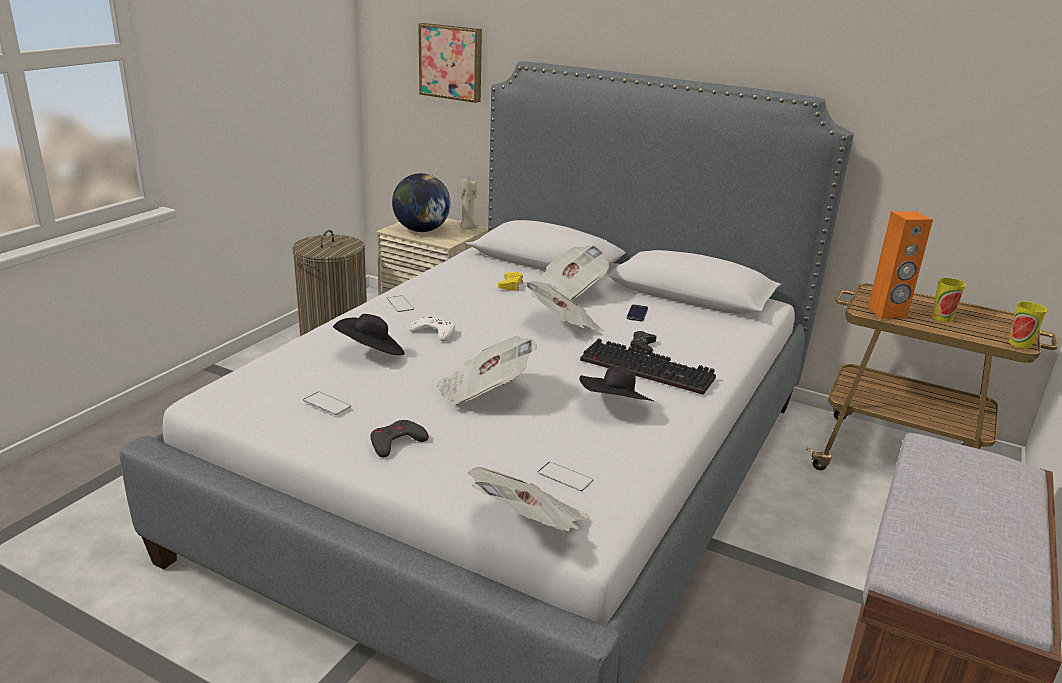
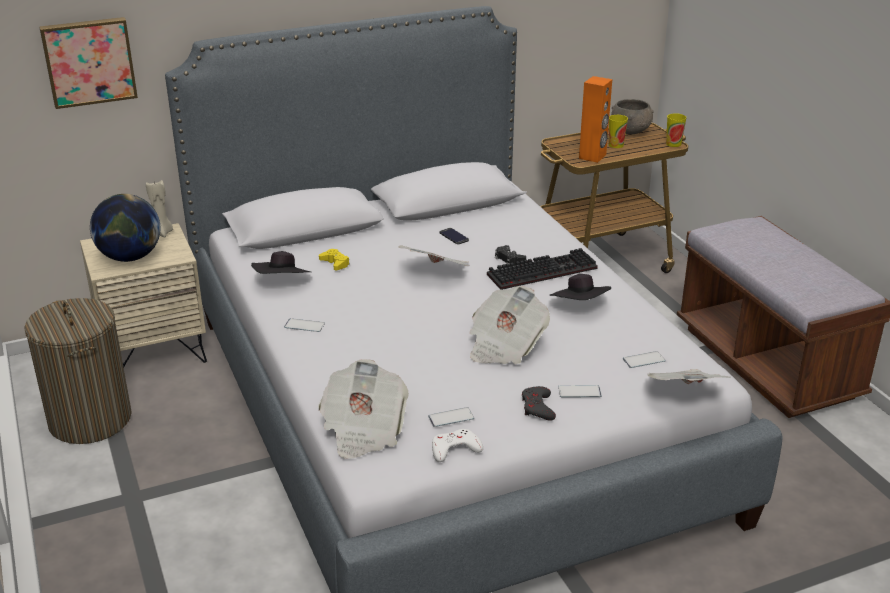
camera: 50 degrees left, 5 degrees up
(371, 353) = (389, 370): black hat -> black hat (283, 283)
(434, 332) = (382, 329): white game controller -> white game controller (454, 449)
(451, 456) = (579, 392): none -> phone
(567, 293) = (382, 247): newspaper -> newspaper (363, 430)
(989, 314) = (631, 130): none -> grey bowl

